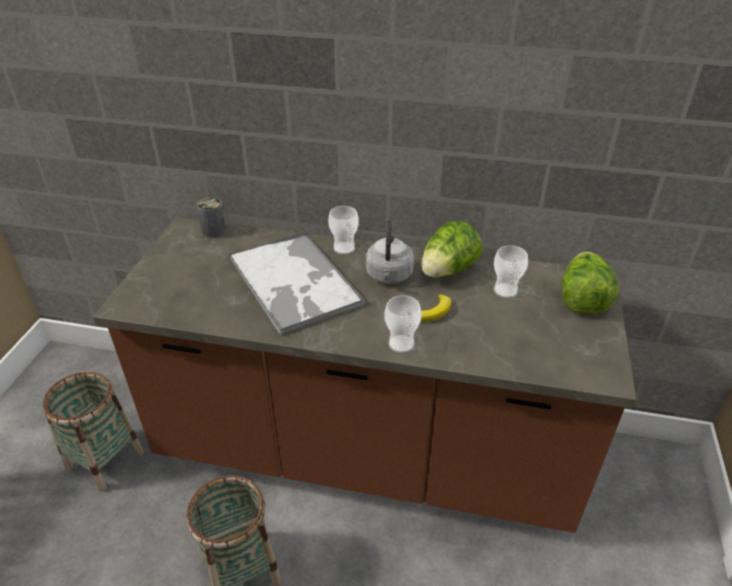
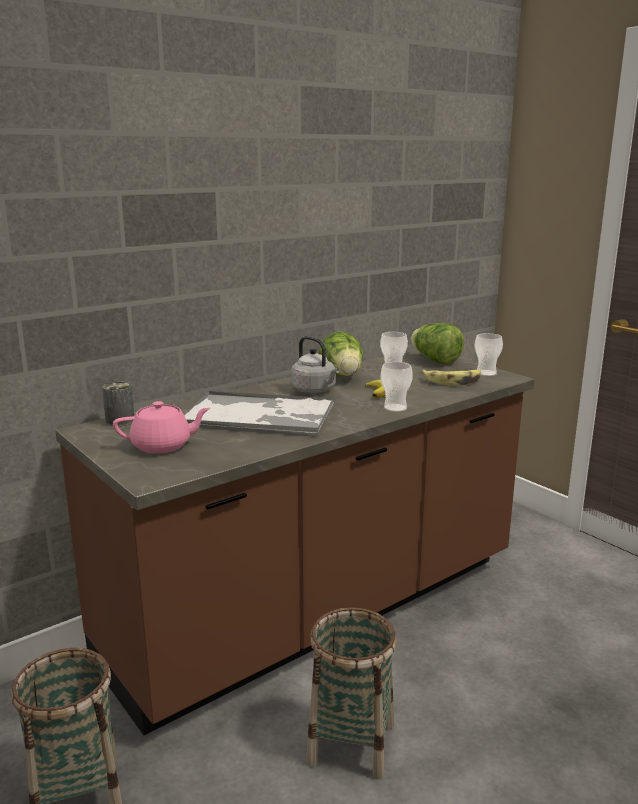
camera: 50 degrees left, 20 degrees down
(186, 275) = (163, 446): none -> pink teapot
(344, 248) = (252, 391): cup -> cup (486, 373)
(532, 343) = (453, 381): none -> banana

